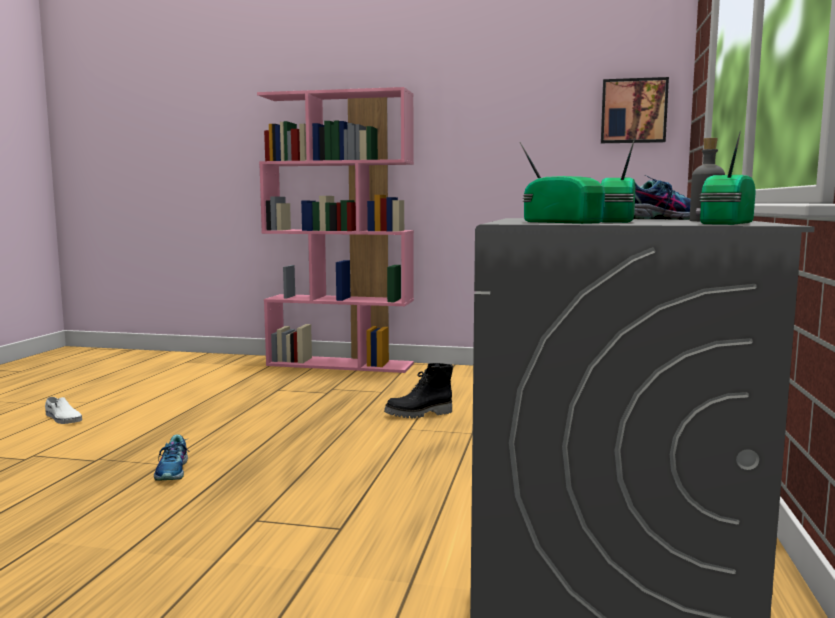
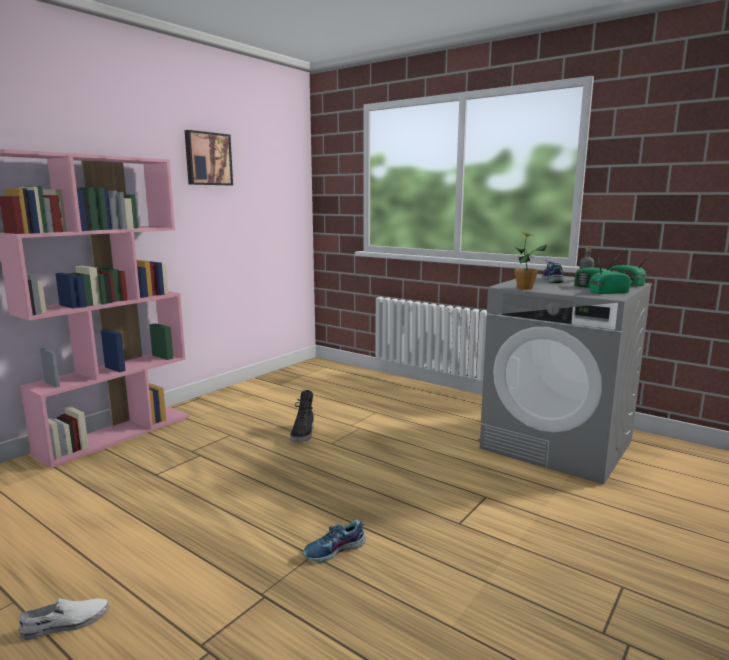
camera: 65 degrees left, 5 degrees up
(173, 471) = (335, 550): shoe -> shoe turned 135 degrees clockwise
(516, 218) = (524, 288): none -> potted plant
(633, 111) = (287, 186): picture -> picture (207, 159)

